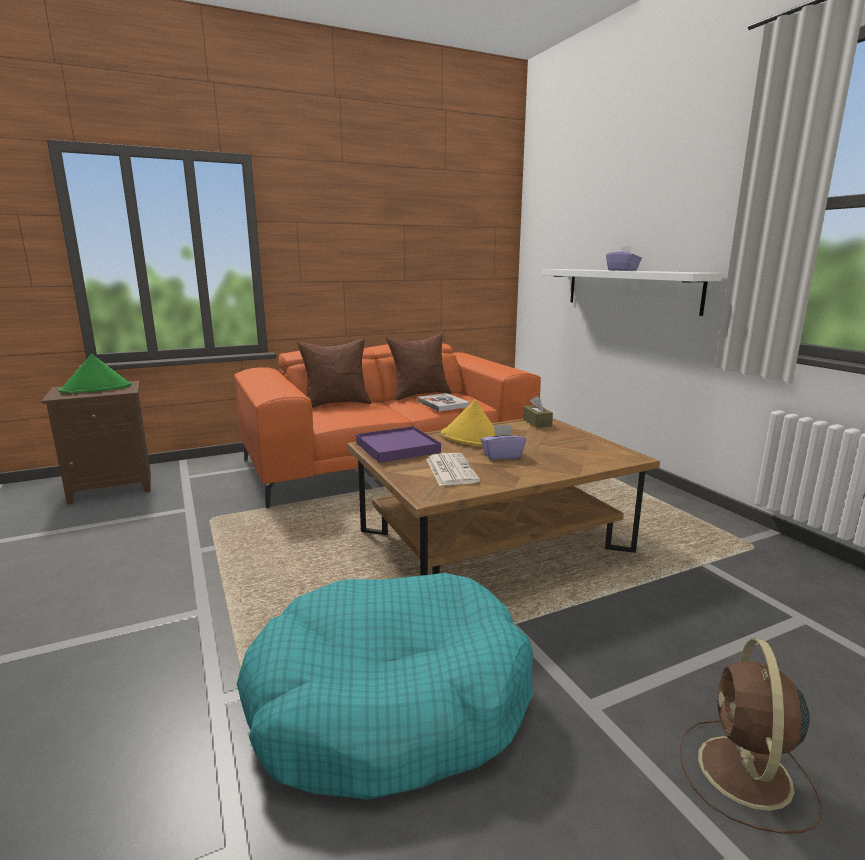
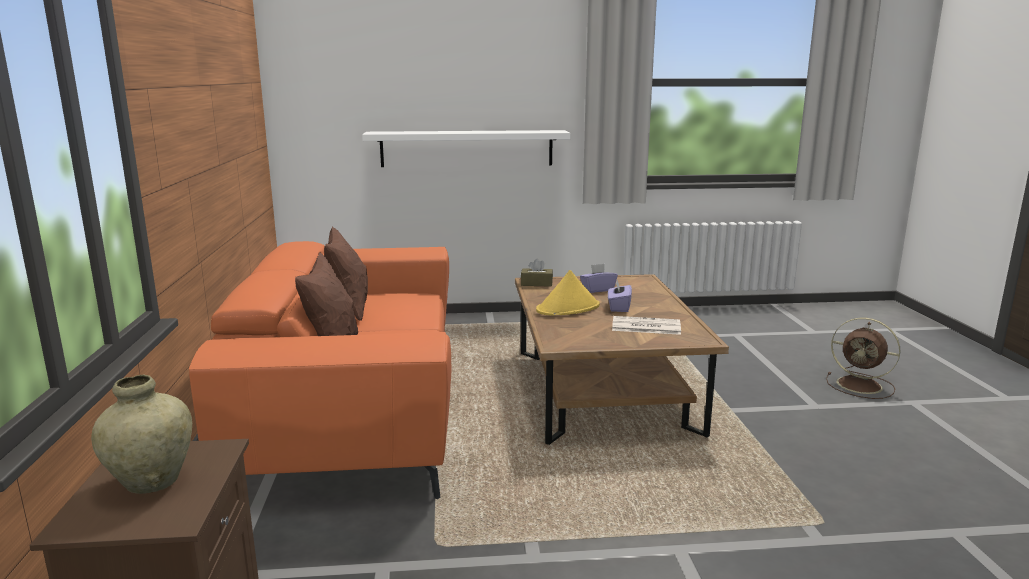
camera: 70 degrees left, 0 degrees up
(97, 389) = (152, 481): green hat -> beige vase
(389, 702) = (817, 466): turquoise dog bed -> none
(397, 448) = (574, 335): purple tray -> none
(442, 404) = (410, 305): book -> none
(622, 270) = (475, 132): purple tissue box -> purple tissue box (597, 289)

